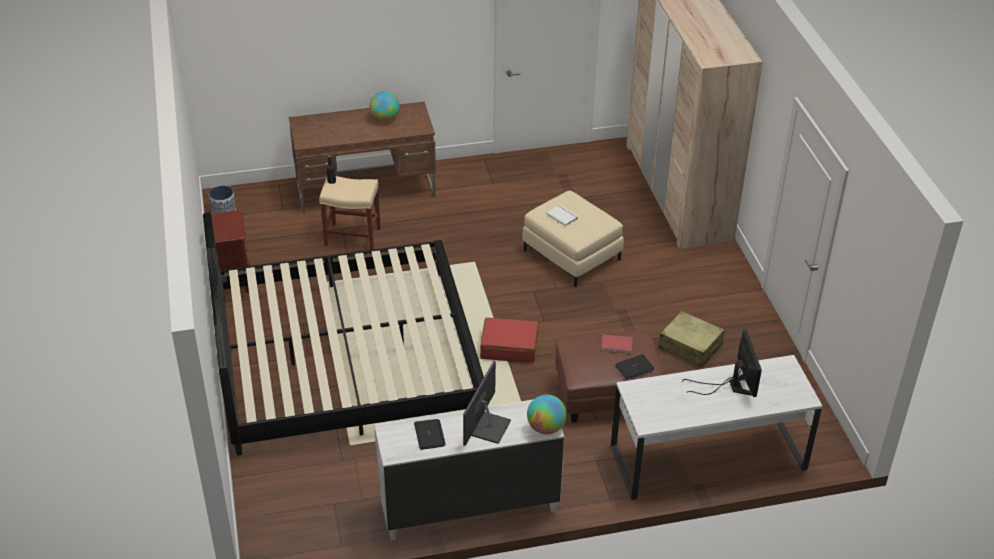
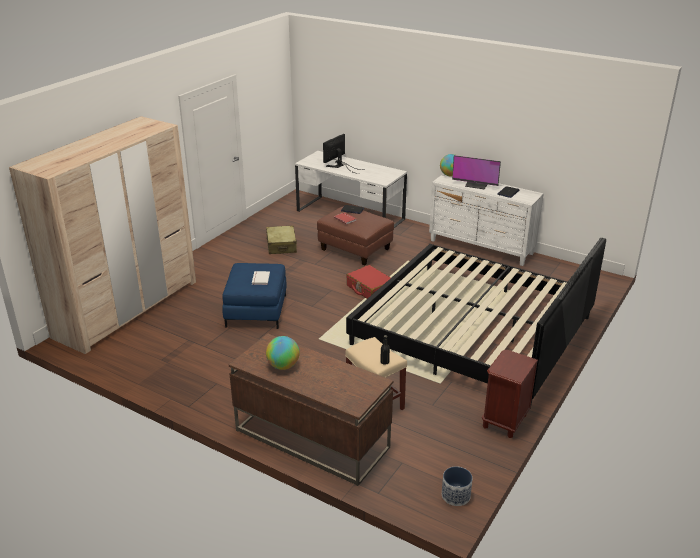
camera: 135 degrees left, 10 degrees down
(488, 427) = (476, 184): monitor -> monitor turned 45 degrees clockwise
(572, 255) = (256, 311): beige ottoman -> blue ottoman

